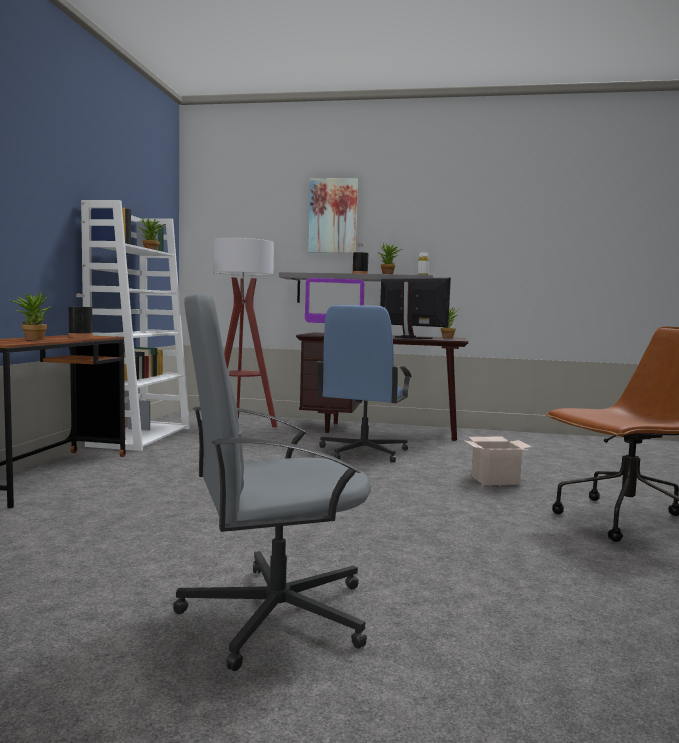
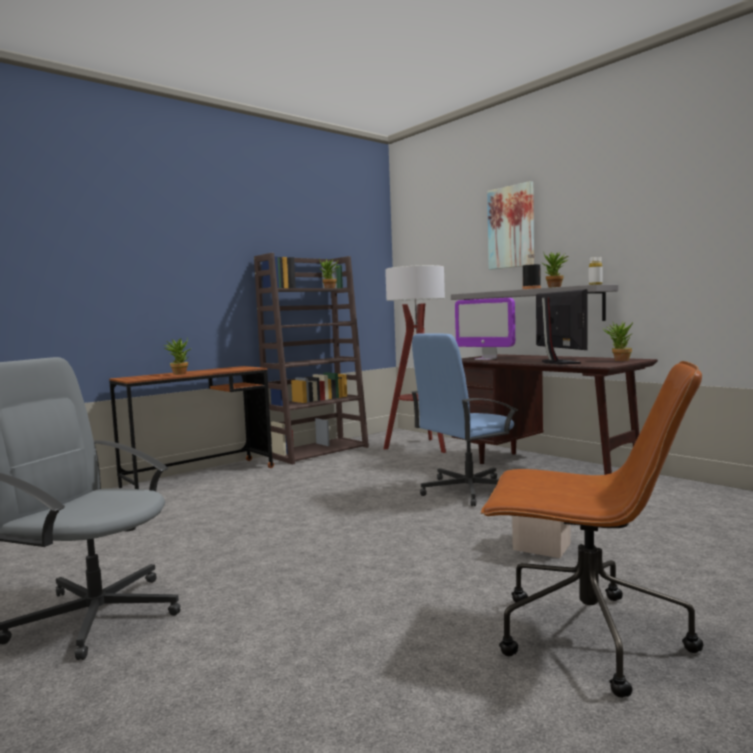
camera: 40 degrees right, 0 degrees up
(80, 337) = (229, 369): black bottle -> none
(141, 436) = (318, 451): white bookcase -> brown bookcase

